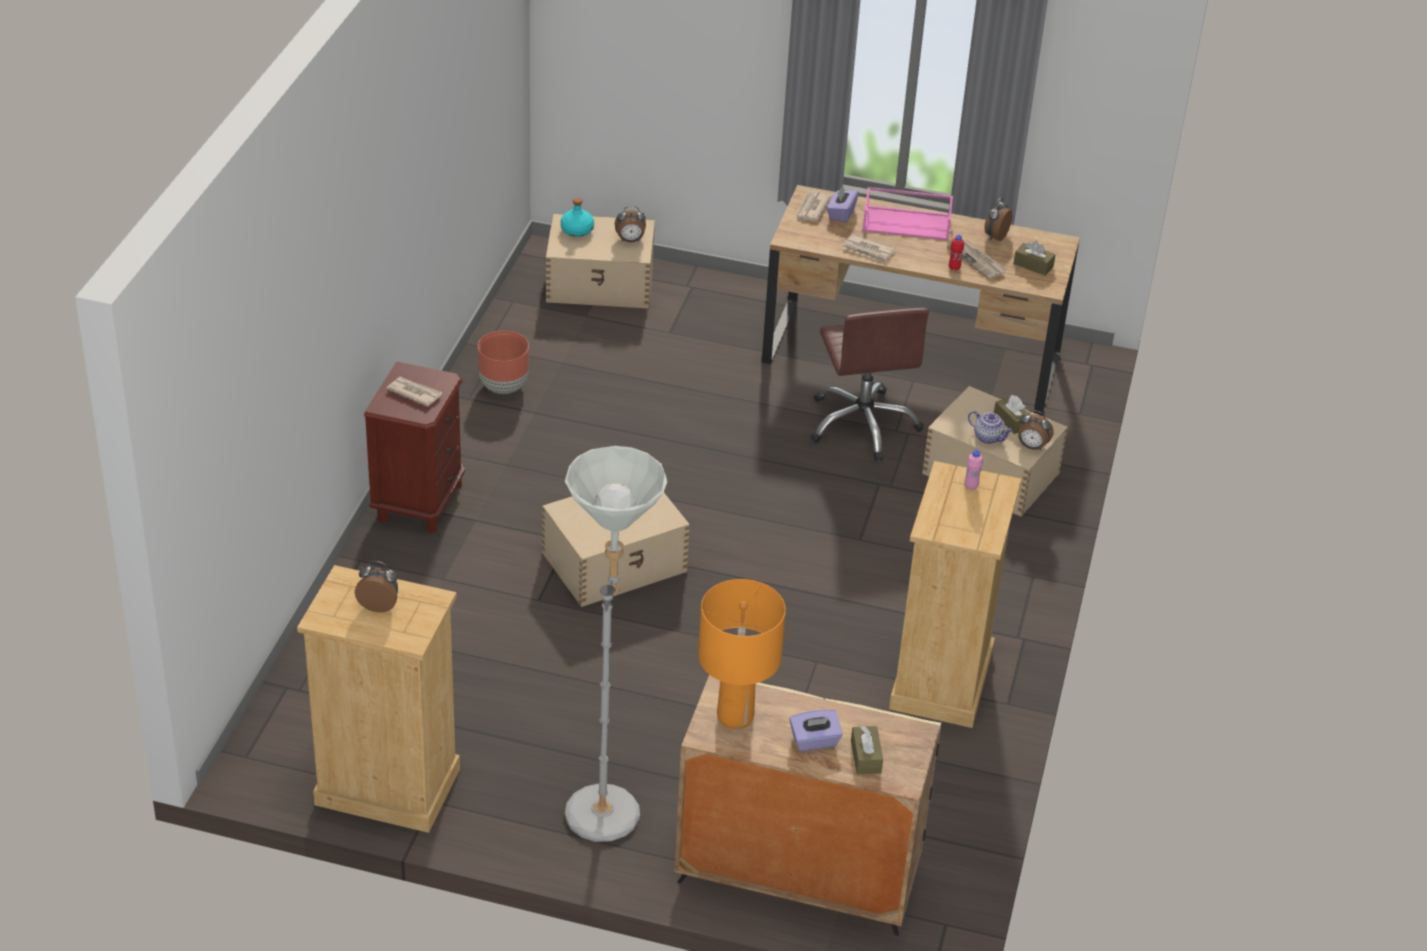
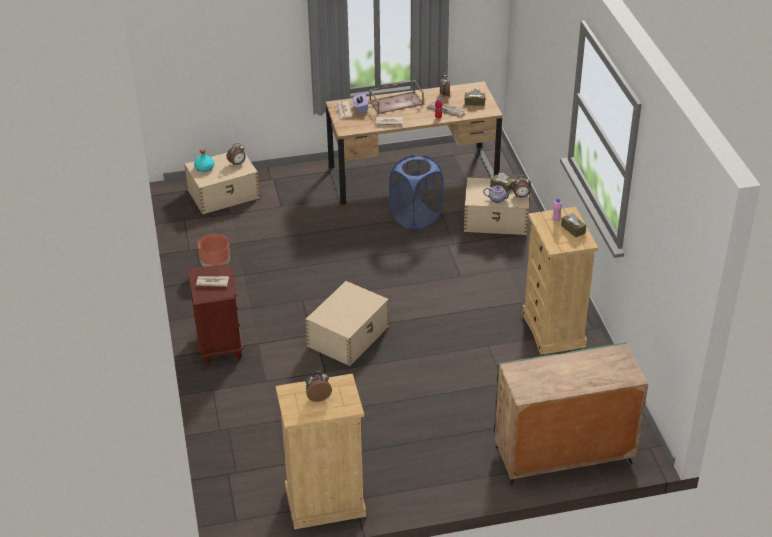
camera: 25 degrees left, 0 degrees up
(606, 802) = (443, 460): grey floor lamp -> none
(734, 716) = (529, 380): orange table lamp -> none
(796, 875) = (562, 455): beige cabinet -> green cabinet
(814, 741) = (577, 376): purple tissue box -> none
(863, 424) = (416, 218): brown office chair -> blue laundry basket
(865, 757) = (607, 373): brown tissue box -> brown tissue box (573, 229)
(907, 223) = (396, 102): pink tray -> brown tray

